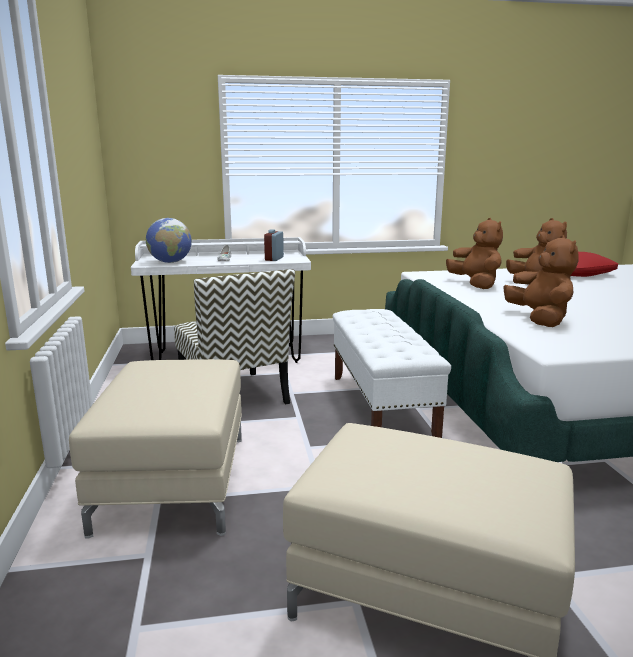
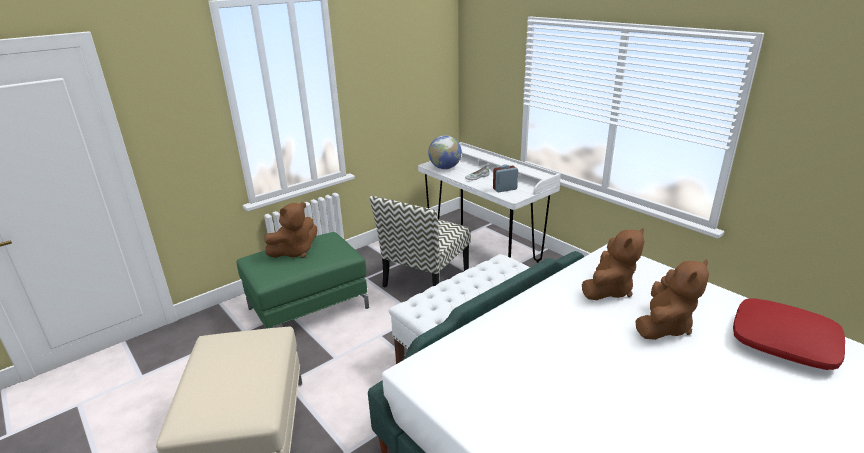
camera: 60 degrees right, 10 degrees up
(175, 482) = (308, 308): beige ottoman -> green ottoman
(539, 319) = (510, 350): brown plush toy -> brown plush toy (295, 252)

